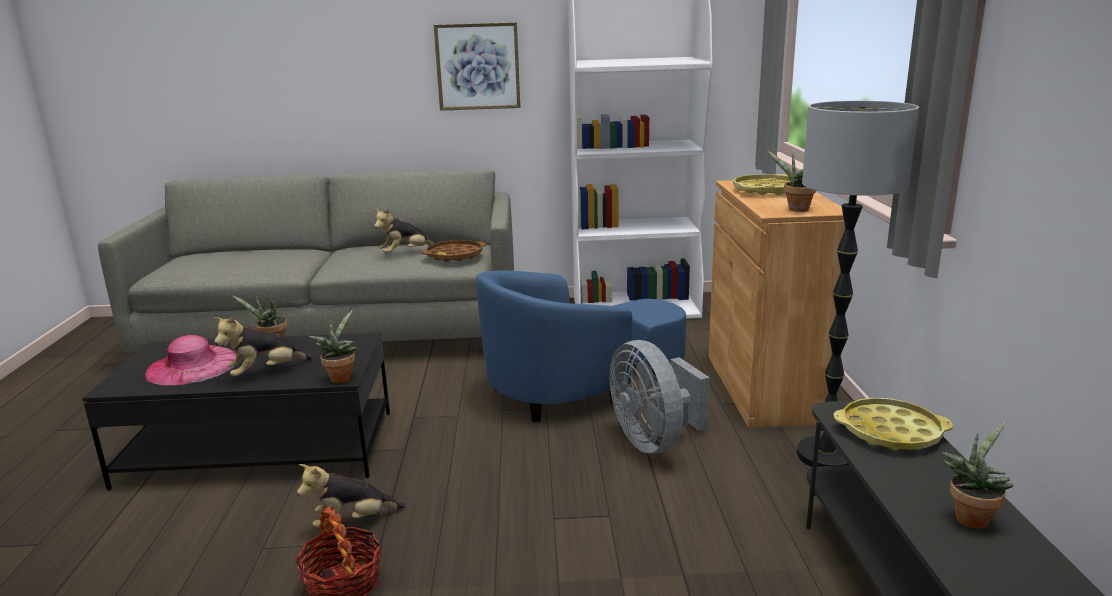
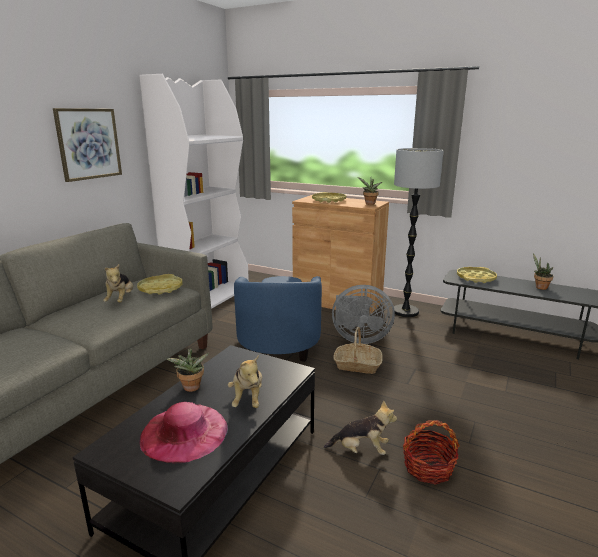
camera: 60 degrees left, 0 degrees up
(340, 377) = (294, 371): potted plant -> none
(352, 521) = (361, 450): plush toy -> plush toy turned 90 degrees counterclockwise
(454, 255) = (160, 288): brown tray -> yellow tray
(565, 462) = (357, 365): none -> basket

